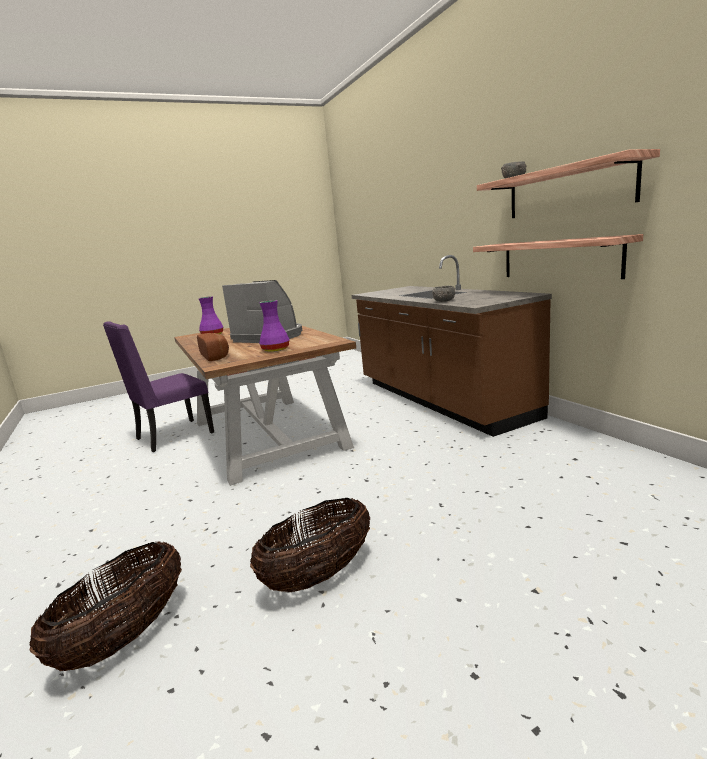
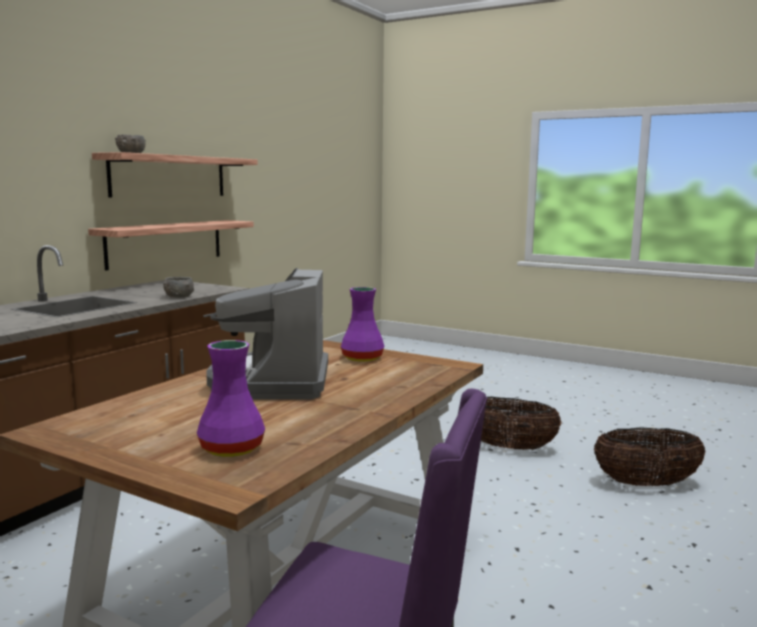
camera: 125 degrees left, 5 degrees down
(216, 356) = (415, 380): bread -> none

